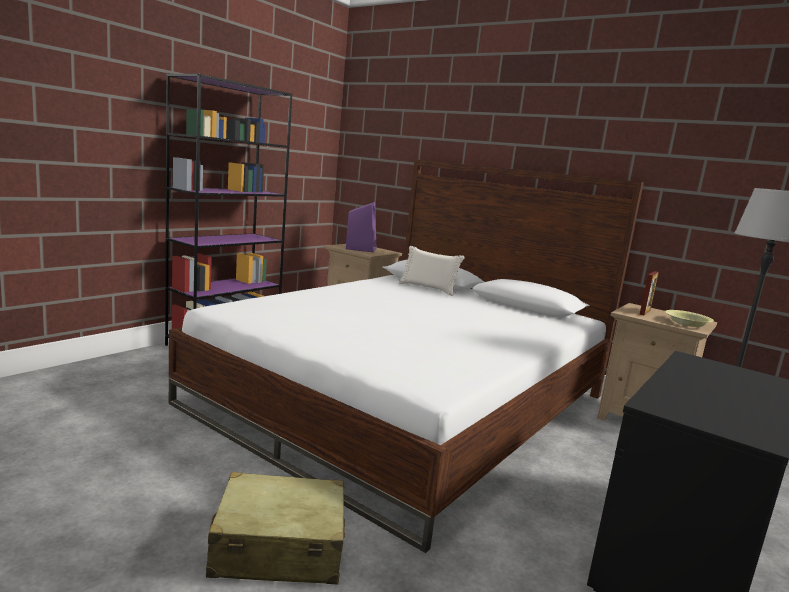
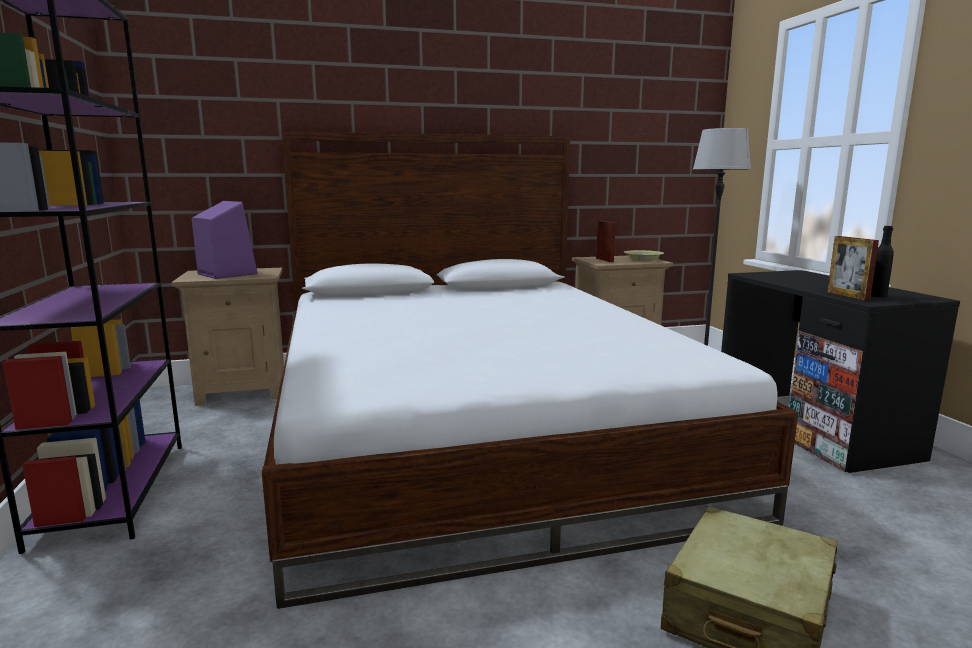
camera: 50 degrees left, 0 degrees up
(428, 289) = (391, 298): white pillow -> none
(663, 397) = (847, 296): none -> picture frame
(703, 412) = (877, 296): none -> black bottle

